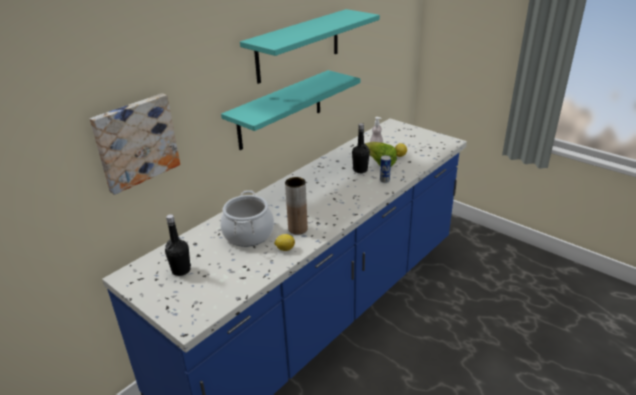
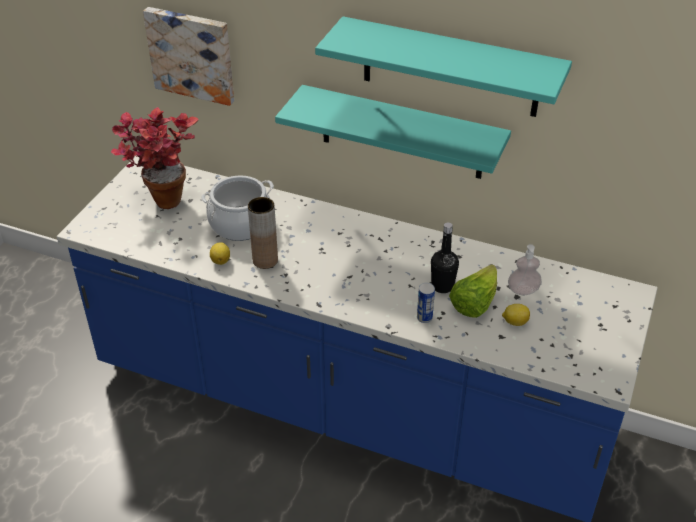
camera: 70 degrees right, 10 degrees up
(181, 270) = (161, 197): black bottle -> potted plant

